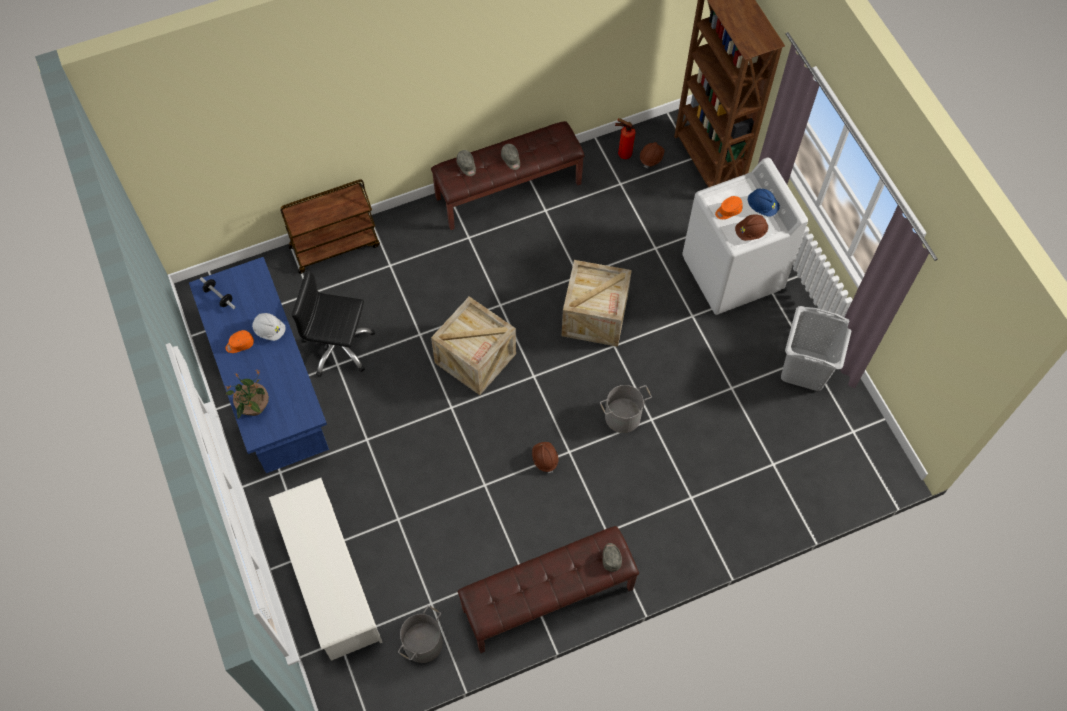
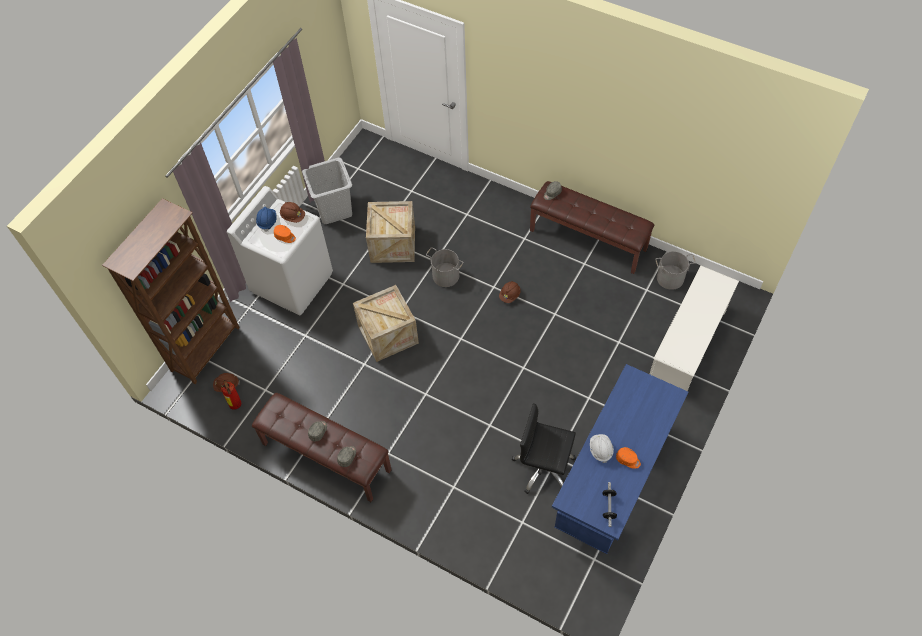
camera: 125 degrees left, 5 degrees down
(254, 407) = (658, 413): potted plant -> none
(335, 245) = (469, 538): brown cart -> none
(338, 347) = (543, 468): black office chair -> black office chair turned 135 degrees clockwise
(475, 358) = (477, 379): crate -> crate (393, 244)

